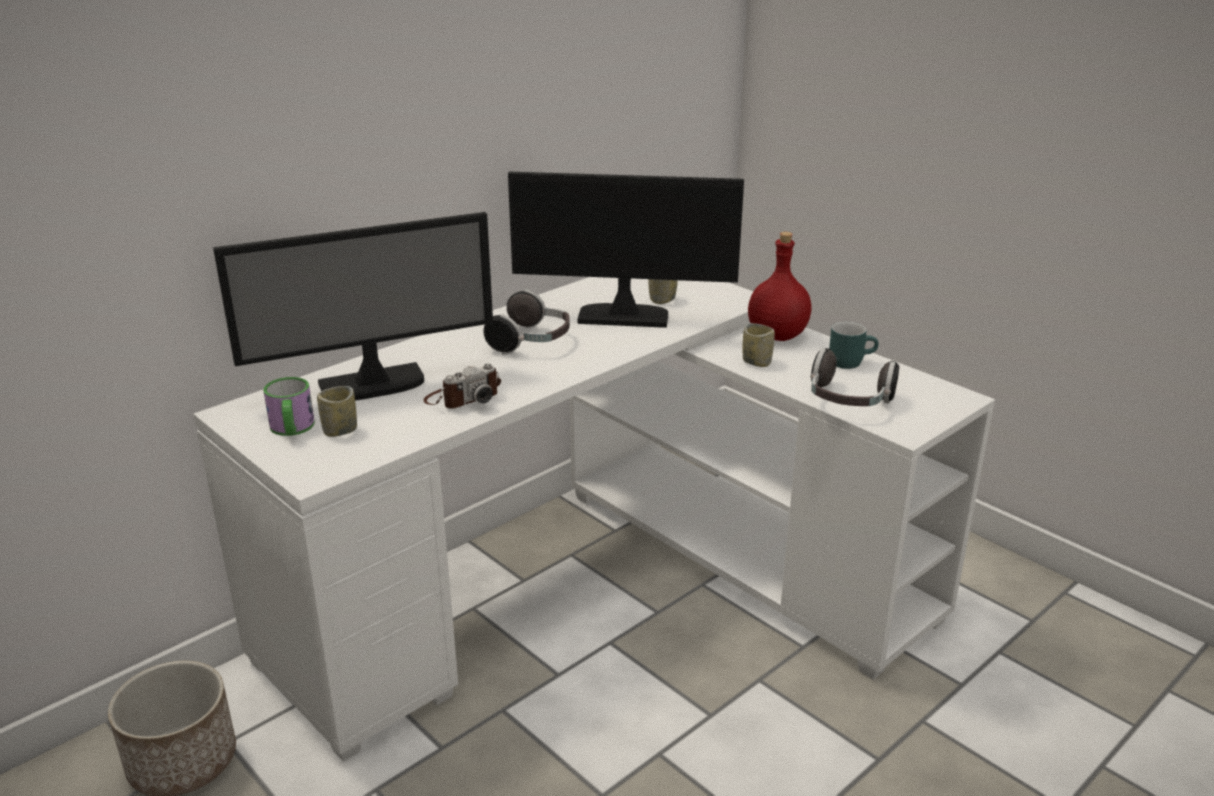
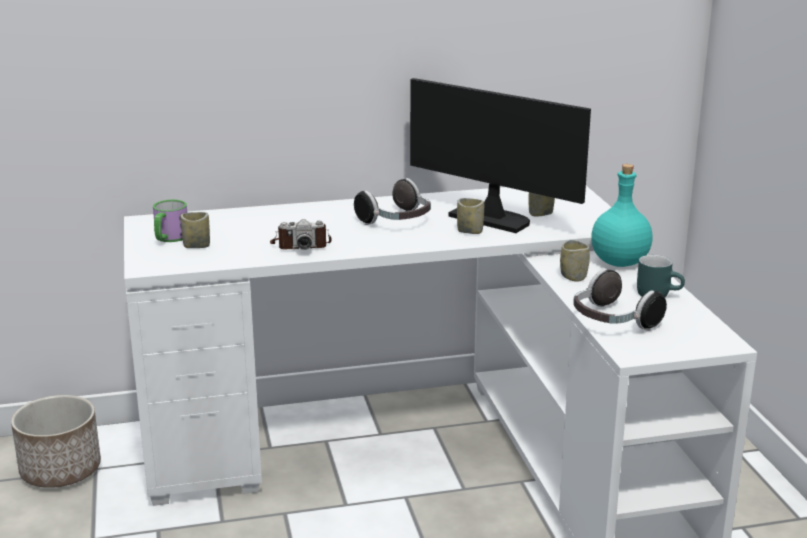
camera: 30 degrees right, 5 degrees down
(373, 385) = (251, 225): monitor -> none
(620, 336) = (470, 231): none -> cup
(778, 336) = (620, 263): red bottle -> turquoise bottle

